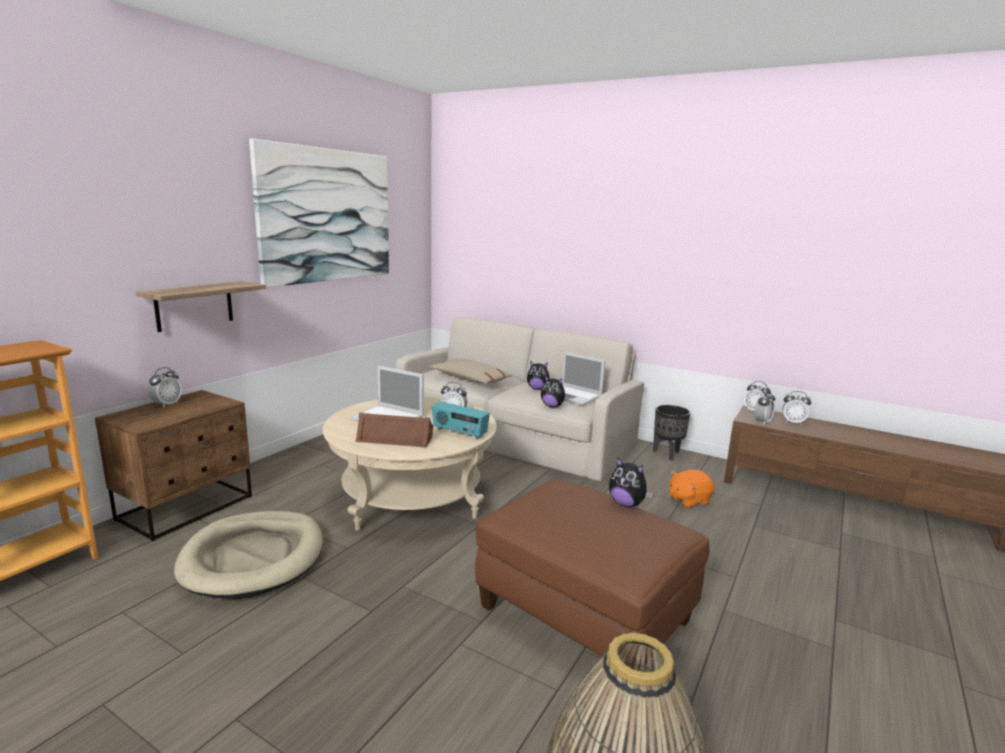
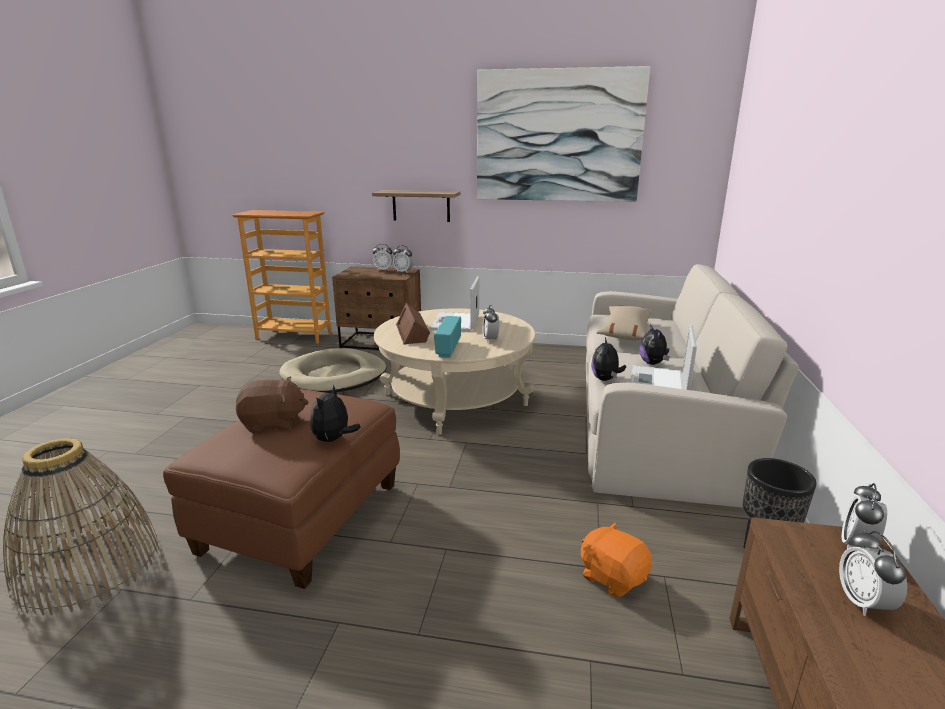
camera: 70 degrees right, 5 degrees up
(587, 527) = (273, 423): none -> brown plush toy
(762, 422) = (794, 553): alarm clock -> alarm clock (403, 272)

